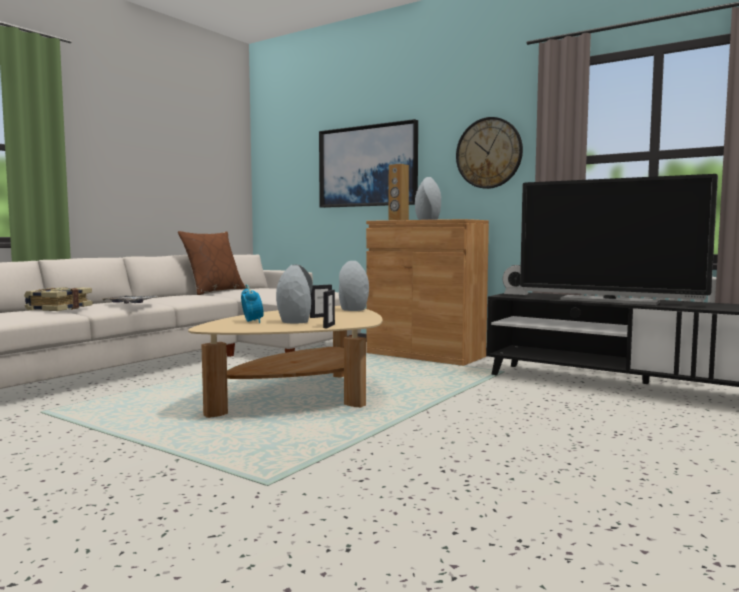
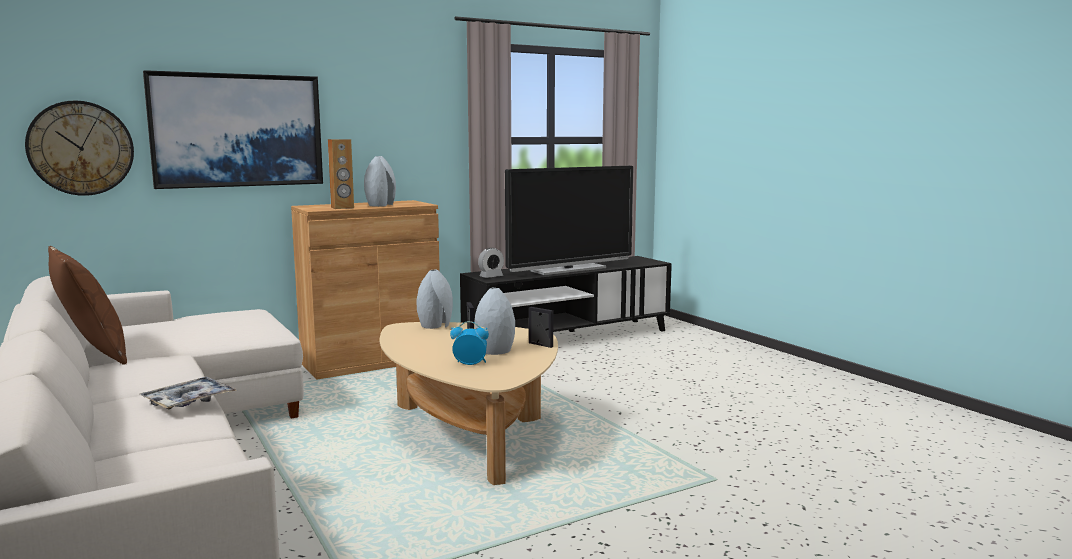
camera: 65 degrees left, 5 degrees up
(58, 308) = (156, 445): book -> none
(489, 153) = (408, 126): wall clock -> wall clock (81, 148)

